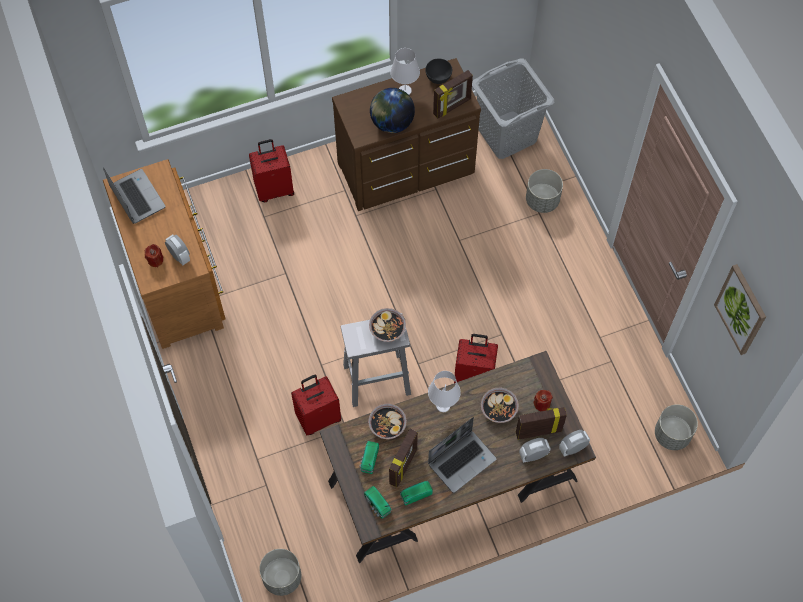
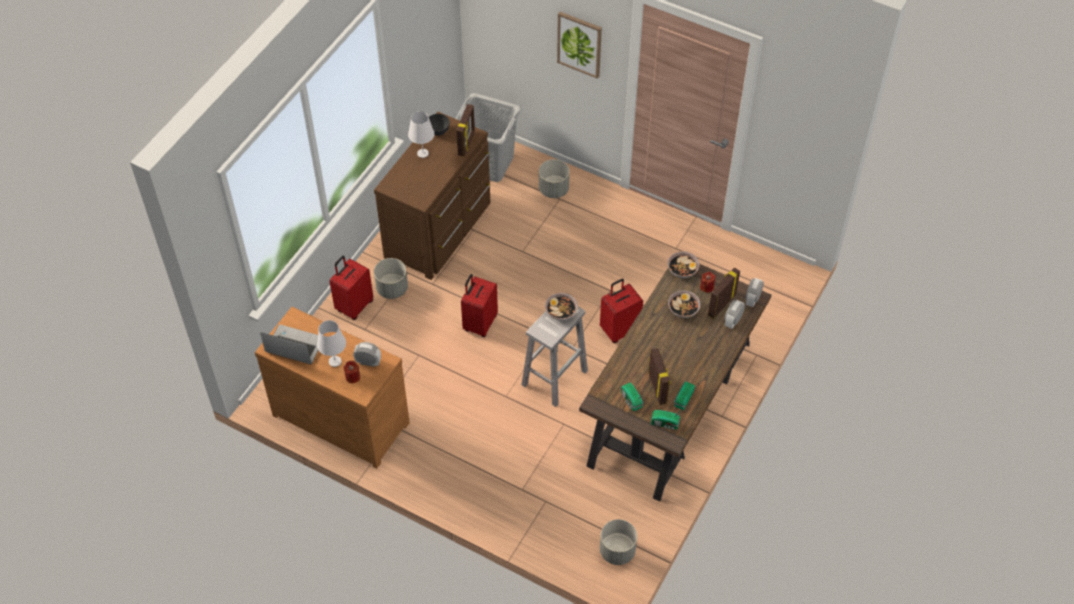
camera: 40 degrees left, 10 degrees down
(318, 417) = (538, 431): red suitcase -> red suitcase (479, 323)
(387, 425) = (621, 371): bowl -> bowl (682, 270)
(392, 122) = (434, 179): globe -> none
(443, 405) = (645, 332): white table lamp -> white table lamp (335, 361)
(462, 460) = (691, 357): laptop -> none
(672, 435) = (778, 275): grey planter -> grey planter (392, 289)
(741, 309) = (800, 120): picture -> picture (579, 44)

